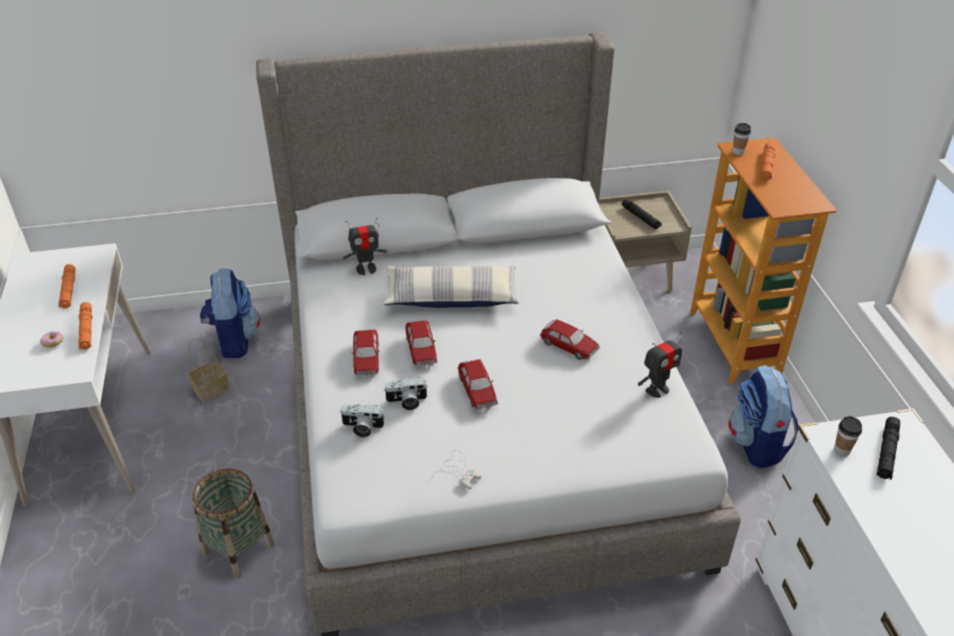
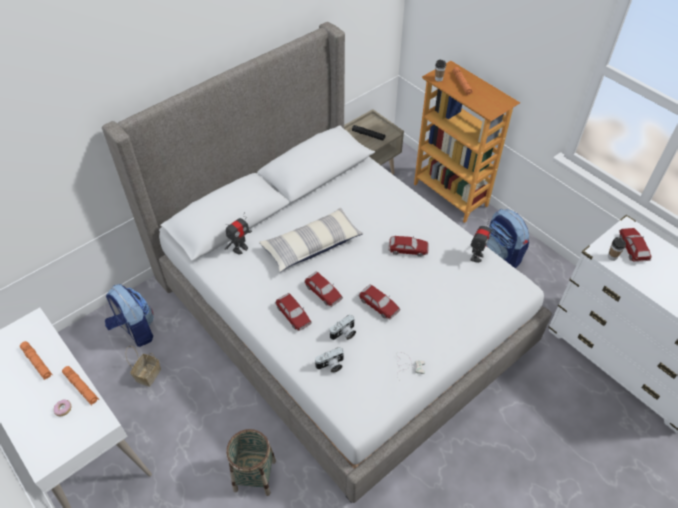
camera: 30 degrees left, 10 degrees up
(886, 453) = (632, 248): black flashlight -> toy car

